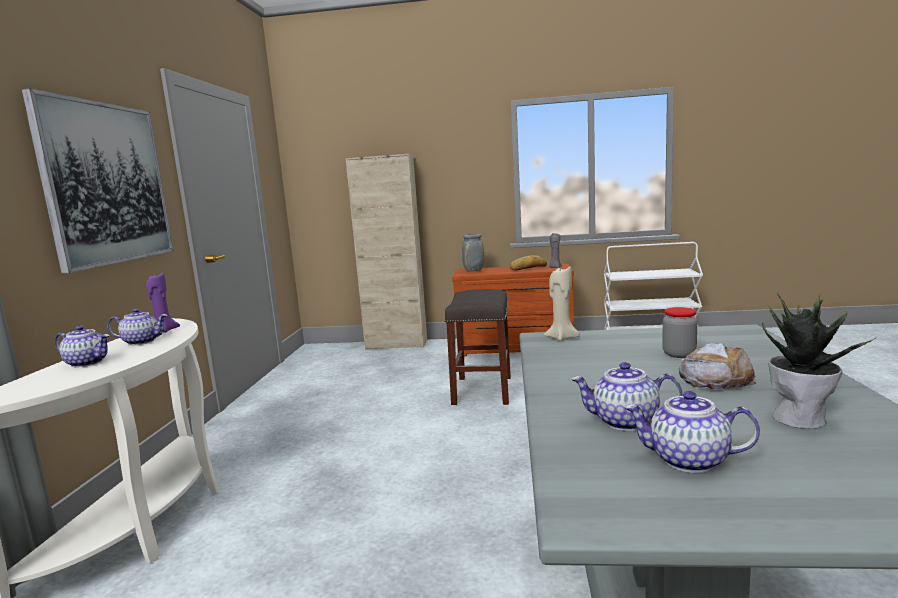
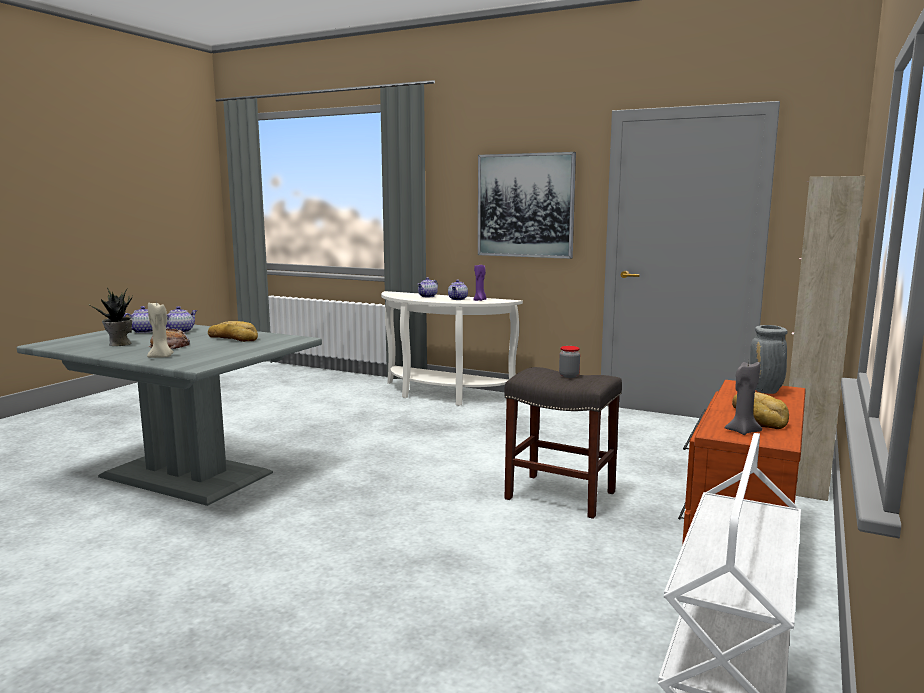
camera: 110 degrees right, 0 degrees up
(562, 337) = (288, 340): beige candle -> beige candle (162, 357)
(600, 364) = (233, 338): none -> bread
(679, 354) = (206, 348): jar -> jar (569, 376)

